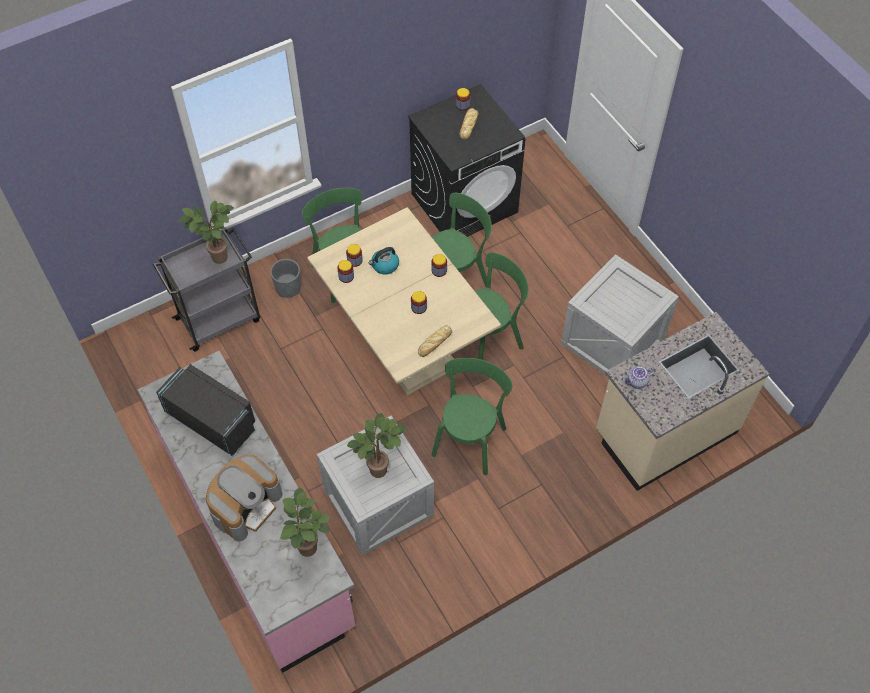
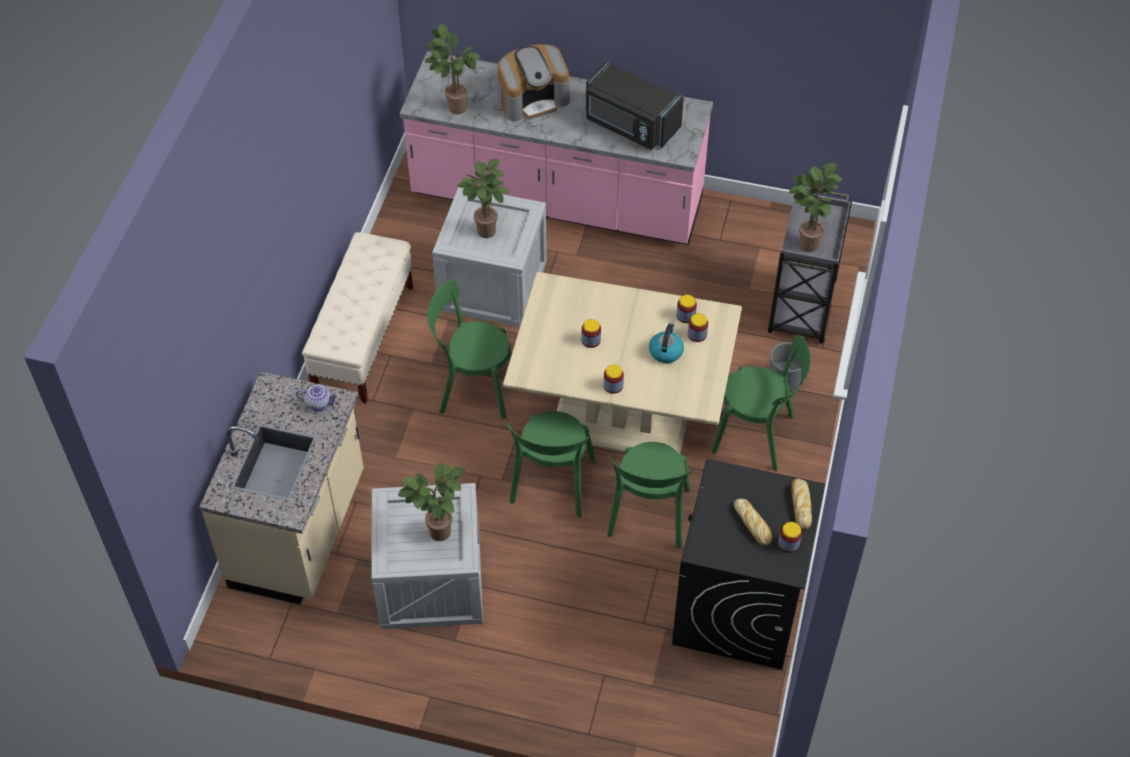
camera: 135 degrees right, 5 degrees down
(213, 419) = (630, 125): black microwave -> black microwave turned 45 degrees clockwise
(246, 505) = (533, 98): coffee machine -> coffee machine turned 105 degrees counterclockwise
(434, 343) = (541, 322): bread -> bread (800, 505)
(470, 438) = (472, 387): green chair -> green chair turned 120 degrees clockwise
(504, 537) = (364, 338): none -> beige bench
(616, 293) = (438, 535): none -> potted plant
(637, 382) = (319, 403): teapot -> teapot turned 75 degrees clockwise

